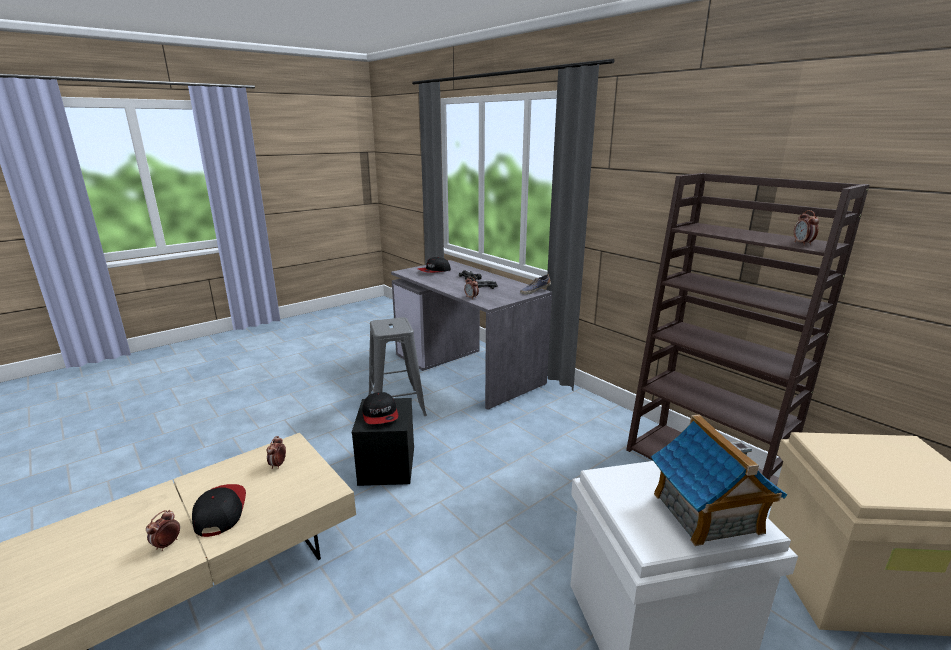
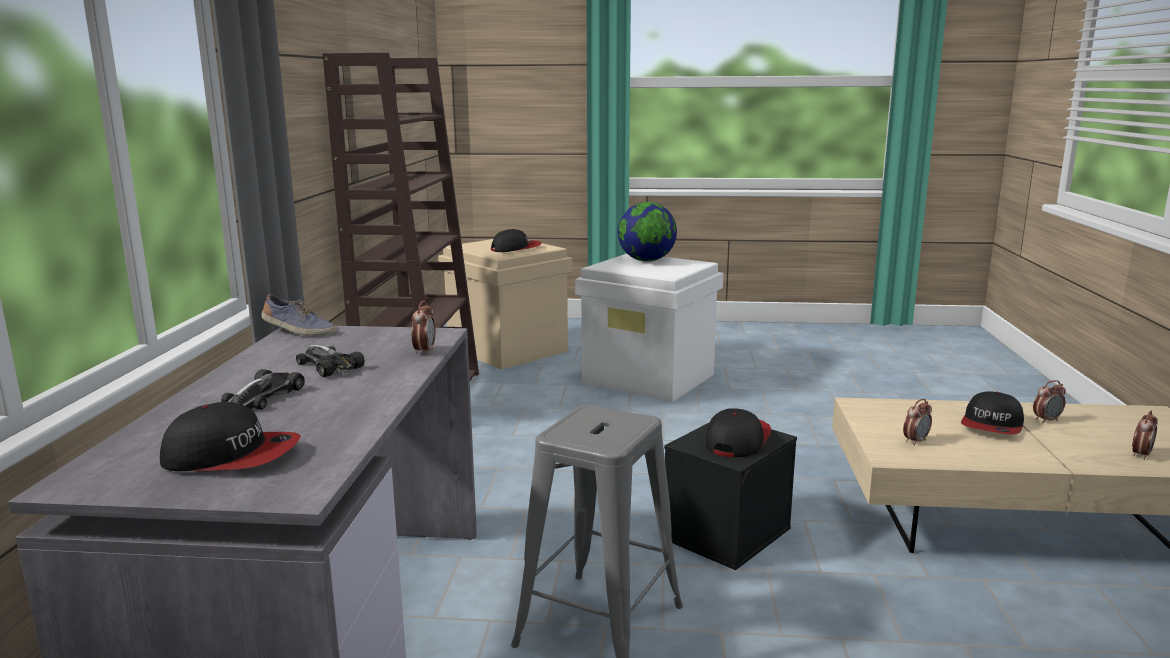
camera: 135 degrees left, 5 degrees down
(707, 513) = (646, 260): toy house -> globe
(802, 243) = (413, 115): alarm clock -> alarm clock (1141, 455)
(870, 468) = (516, 248): none -> cap

